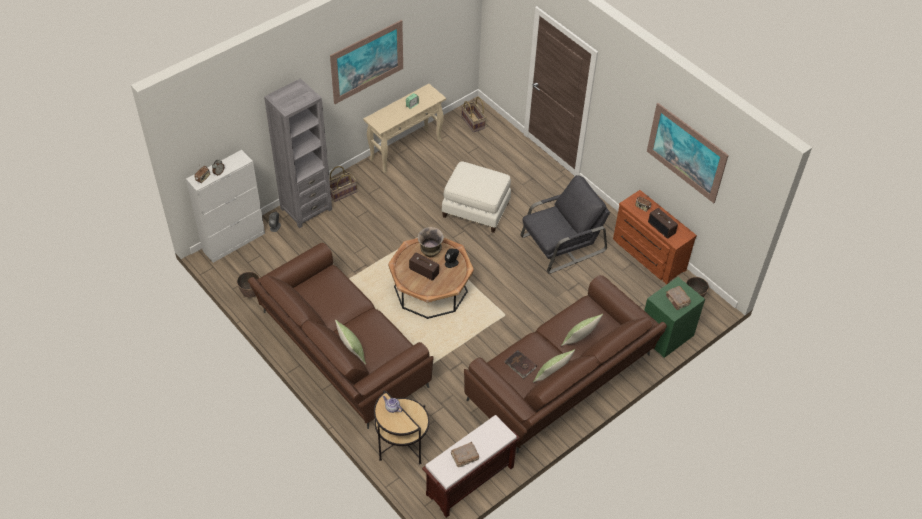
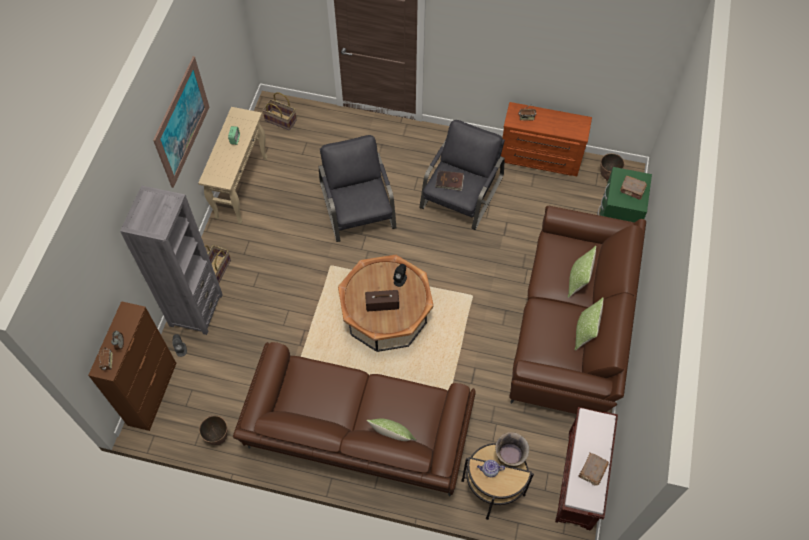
camera: 35 degrees left, 10 degrees up
(234, 242) = (152, 393): white cabinet -> brown cabinet
(430, 253) = (372, 282): vase -> vase (509, 458)
(476, 209) = (358, 207): white ottoman -> grey armchair
(520, 365) = (551, 341): brown book -> brown book (449, 181)
(662, 228) = (559, 128): radio -> none
(686, 152) = (568, 44): picture -> none

